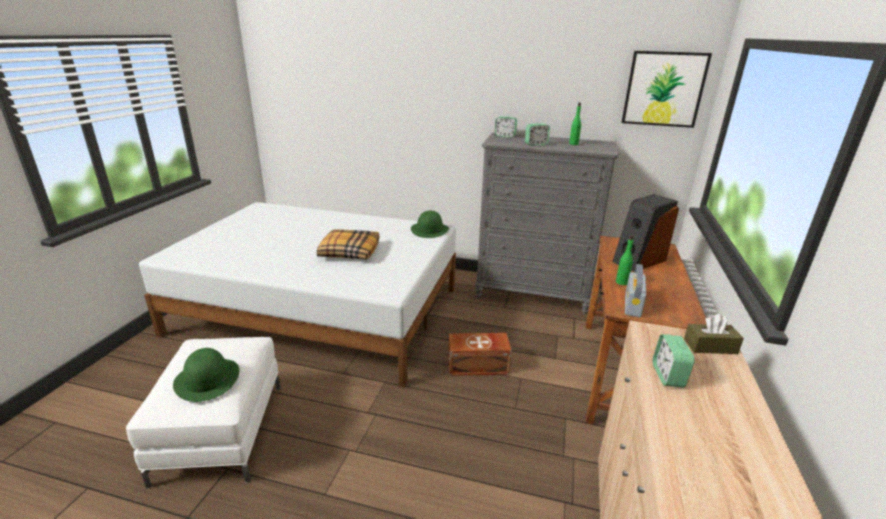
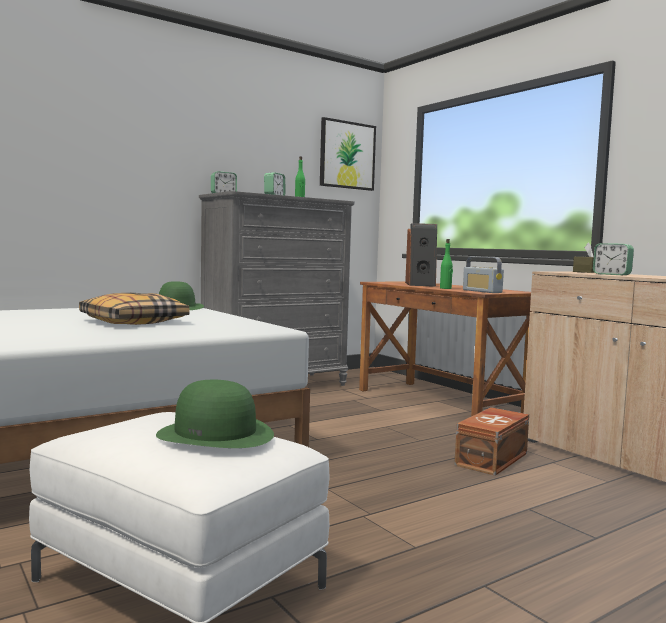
camera: 50 degrees left, 20 degrees down
(478, 366) = (338, 432): brown storage box -> brown storage box (493, 459)

